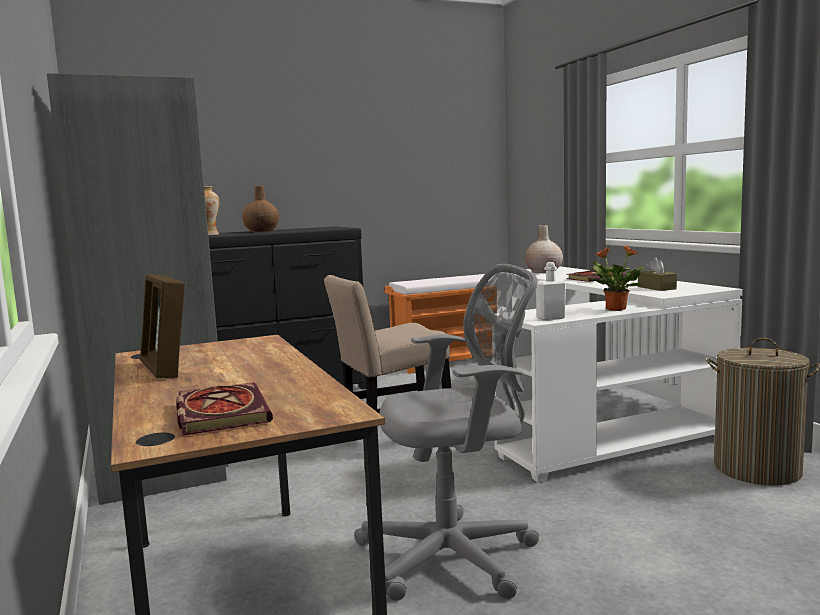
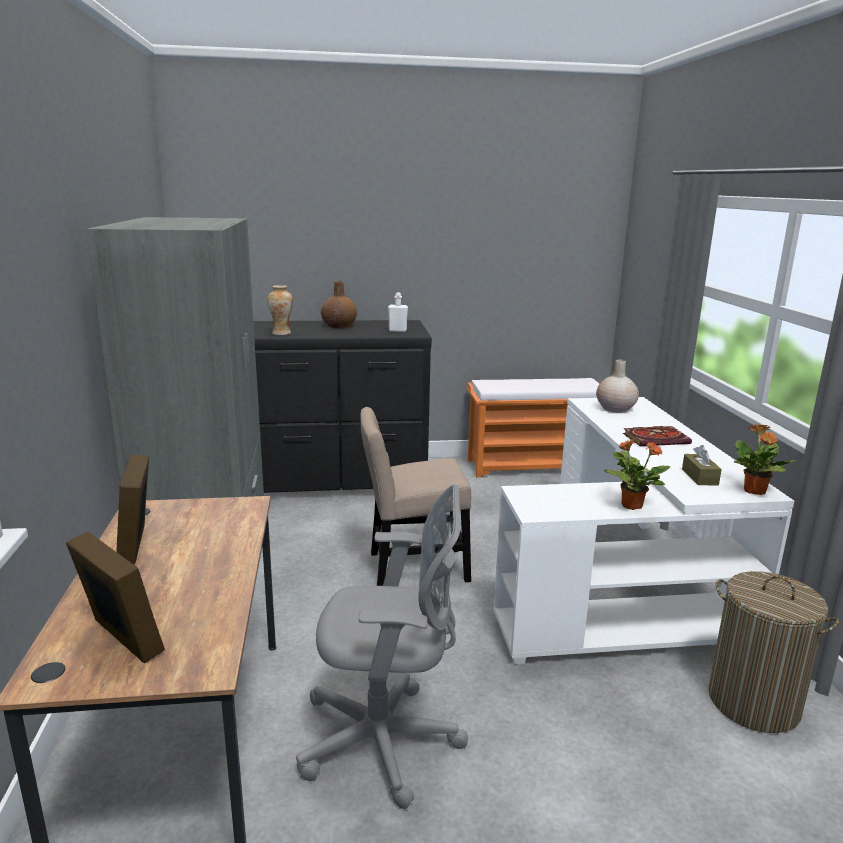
camera: 15 degrees right, 10 degrees up
(220, 412) = (121, 640): book -> picture frame
(550, 318) = (549, 511): white bottle -> white bottle (397, 330)
(707, 288) = (754, 491): none -> potted plant

